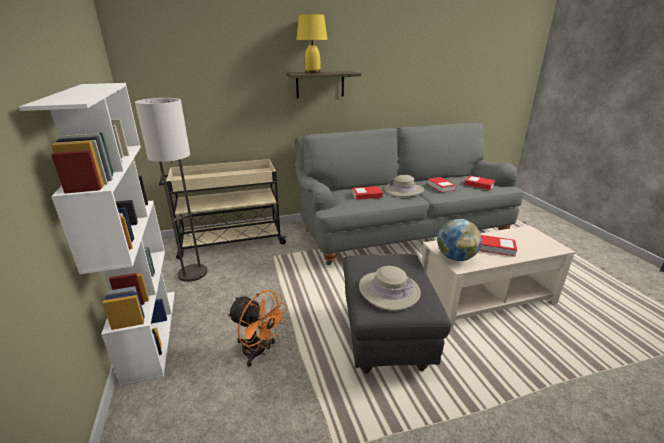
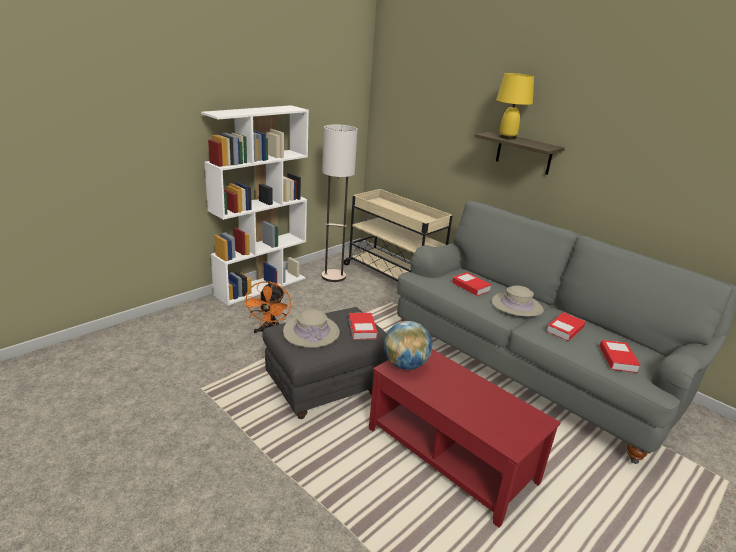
camera: 60 degrees right, 0 degrees up
(486, 297) = (450, 455): beige coffee table -> red coffee table
(496, 248) = (456, 392): book -> book (362, 329)

